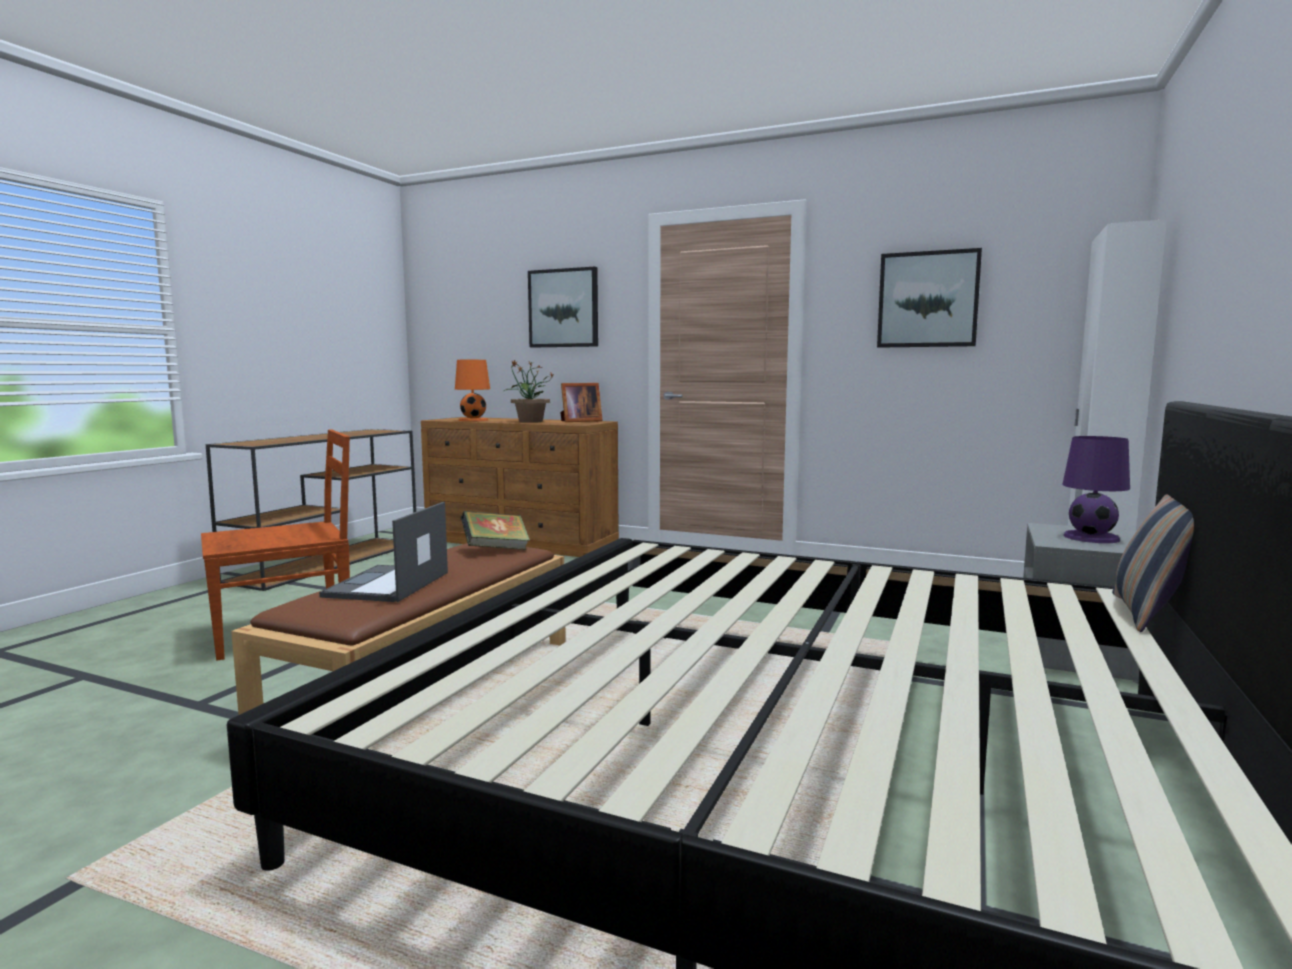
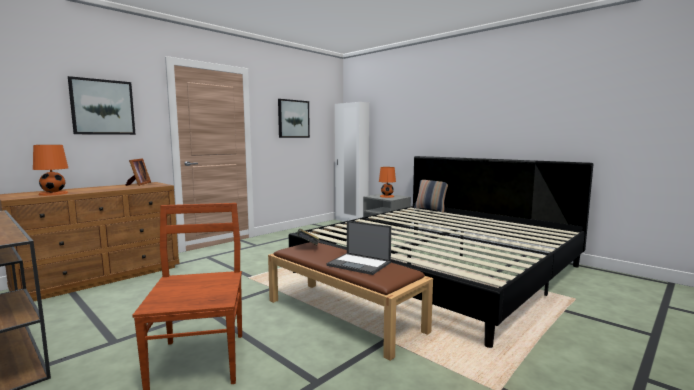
camera: 70 degrees left, 0 degrees up
(530, 421) = (112, 188): potted plant -> none
(1090, 537) = (387, 196): purple table lamp -> orange table lamp

